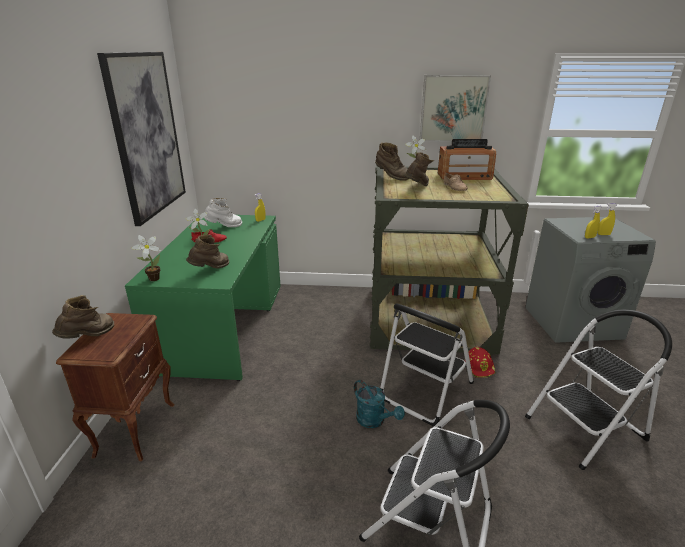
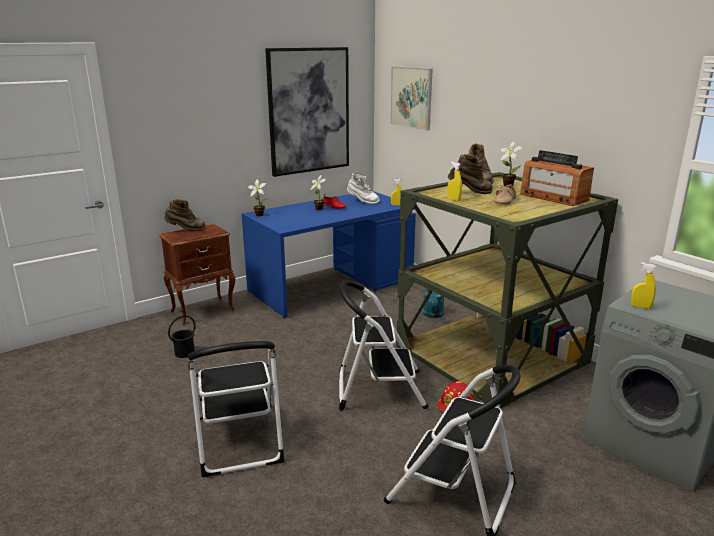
camera: 50 degrees right, 5 degrees down
(208, 490) = (184, 353): none -> black bucket
(211, 269) = (295, 221): brown boot -> none
(223, 325) = (331, 285): green desk -> blue desk
(374, 421) = (312, 381): turquoise watering can -> turquoise watering can (433, 315)
(453, 109) = (578, 118): picture -> picture (411, 97)
(603, 234) = (672, 312): yellow spray bottle -> yellow spray bottle (453, 200)

